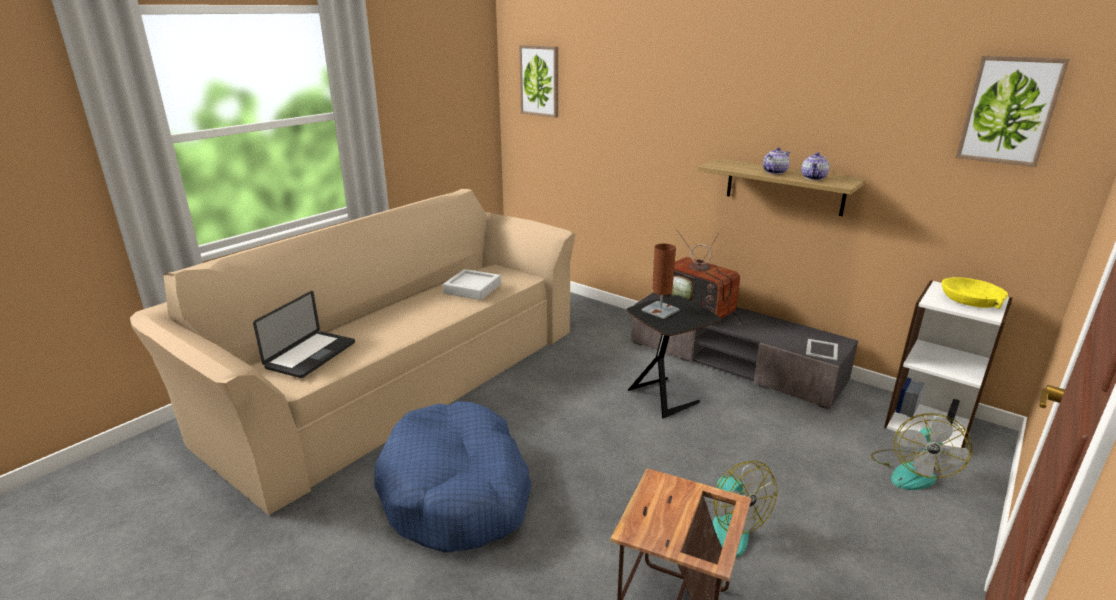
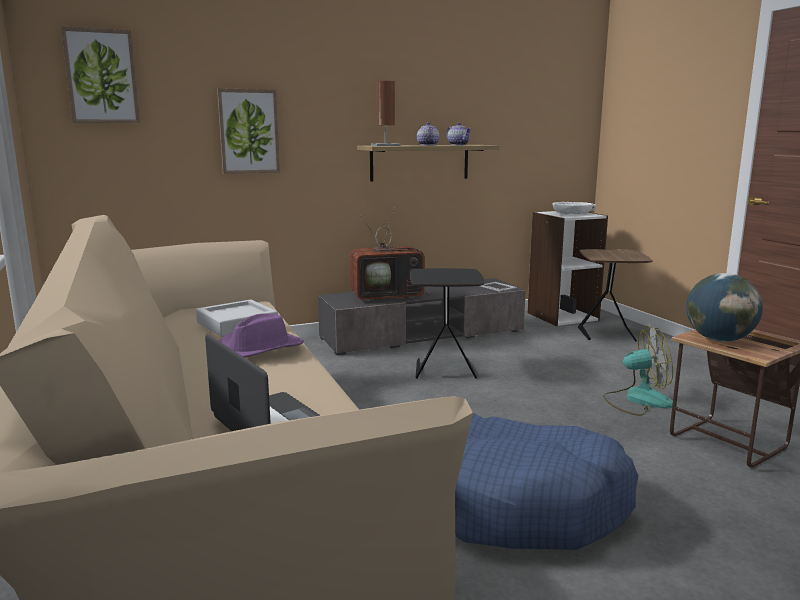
camera: 60 degrees left, 10 degrees down
(426, 310) = (259, 349): none -> purple hat
(660, 310) = (435, 276): brown table lamp -> brown table lamp (385, 145)
(665, 499) = (718, 339): none -> globe
(911, 471) = (608, 335): fan -> brown side table
(971, 300) = (572, 213): yellow bowl -> white bowl
(1009, 110) = (551, 83): picture -> picture (249, 131)

